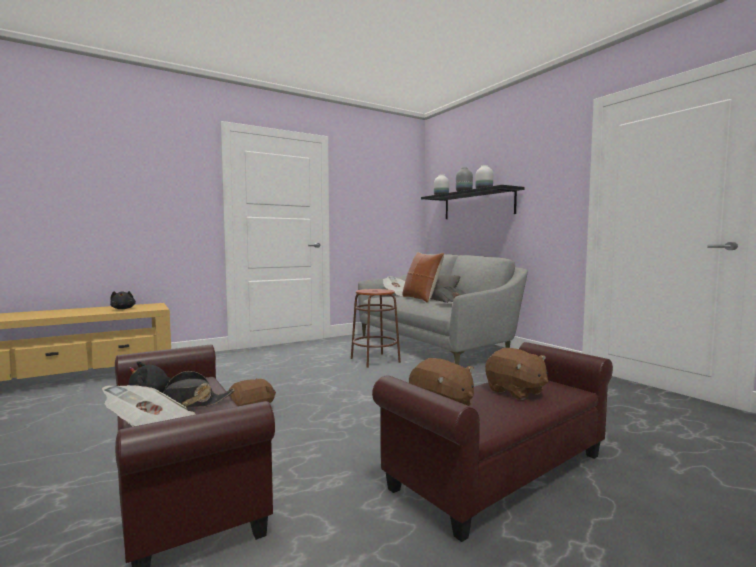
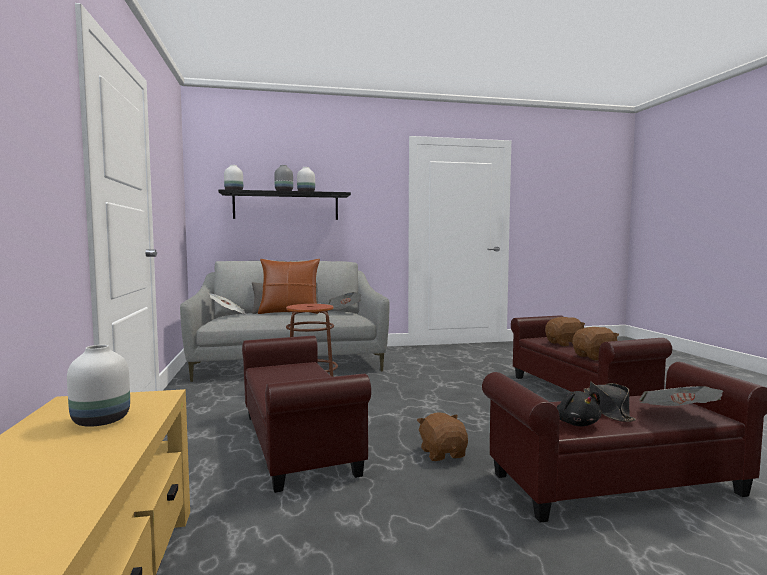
camera: 70 degrees left, 0 degrees up
(123, 309) = (100, 420): black plush toy -> white vase
(263, 374) = (297, 442): none -> brown ottoman

